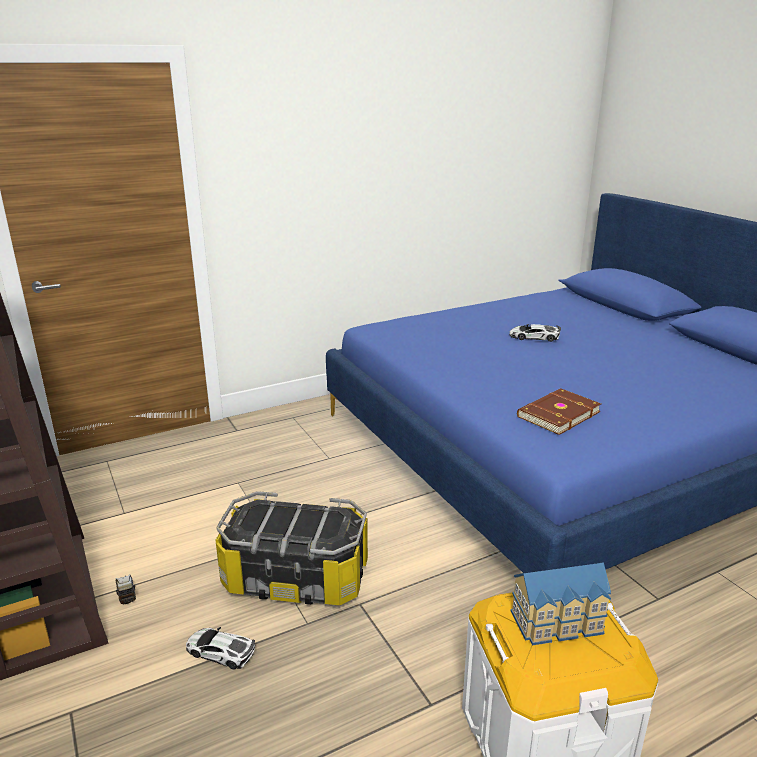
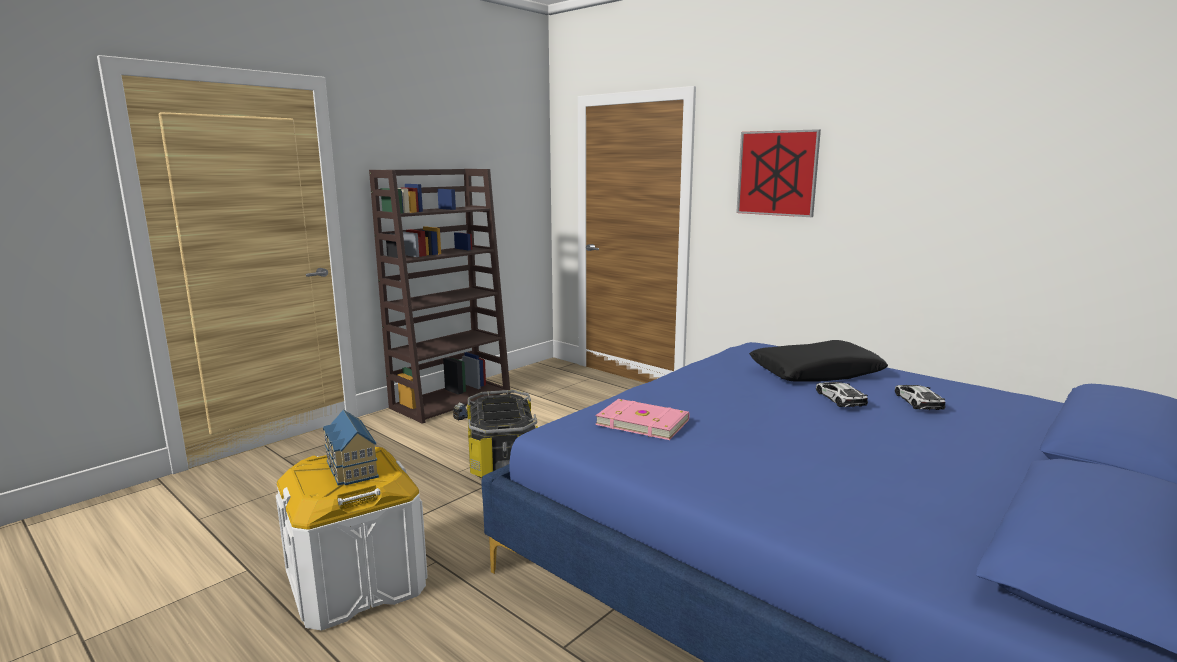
camera: 70 degrees right, 10 degrees down
(220, 651) = (423, 452): toy car -> toy car (917, 401)
(303, 152) = (777, 173): none -> picture
(469, 329) = (815, 373): none -> black pillow
(557, 414) = (642, 422): brown book -> pink book

